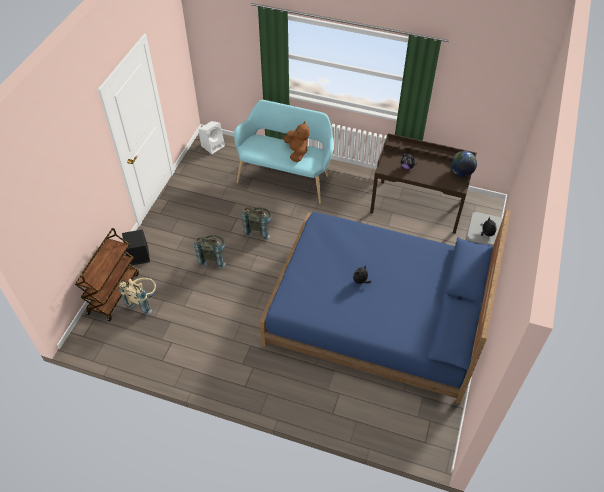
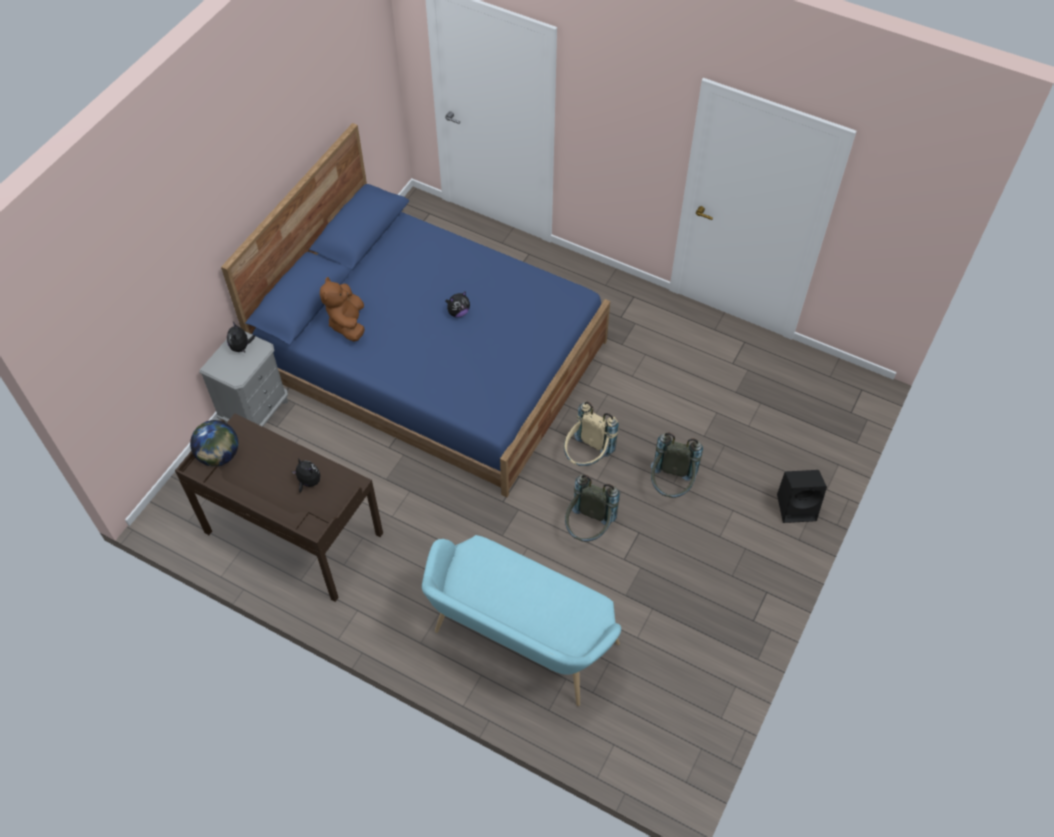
camera: 170 degrees left, 5 degrees up
(113, 293) = (829, 448): brown cart -> none
(144, 301) = (779, 429): beige backpack -> beige backpack (587, 457)
(213, 145) = (663, 760): white speaker -> none
(297, 152) = (498, 585): brown plush toy -> brown plush toy (348, 323)

